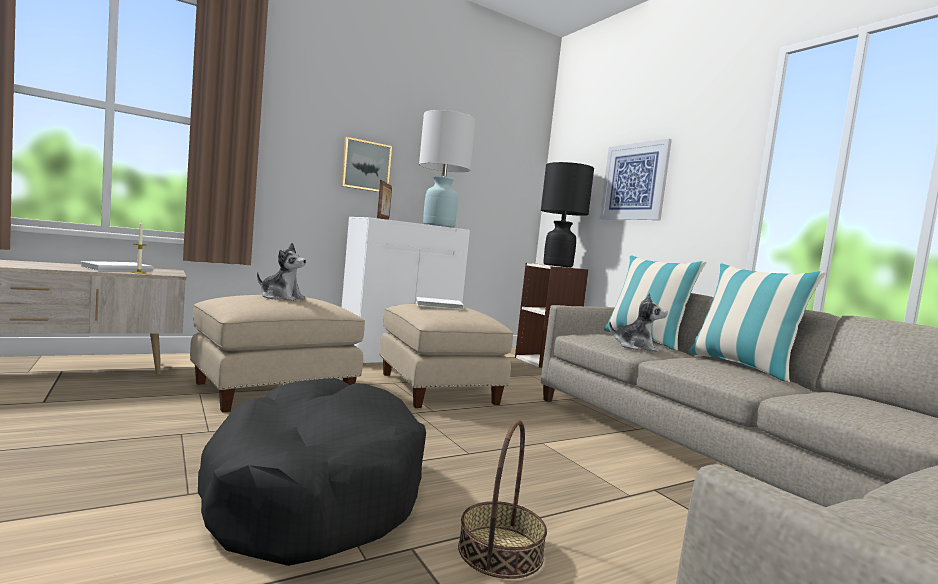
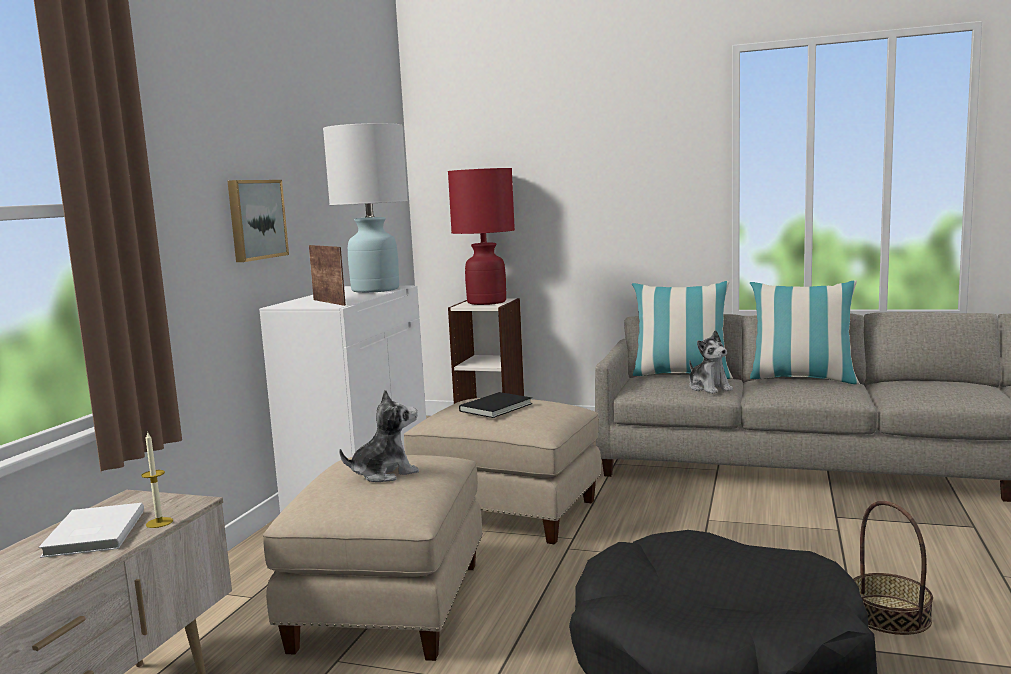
camera: 40 degrees left, 5 degrees up
(439, 305) = (498, 407): white book -> black book
(557, 266) = (486, 302): black table lamp -> red table lamp
(634, 182) = (569, 184): picture -> none
(636, 347) = (709, 388): plush toy -> plush toy turned 90 degrees clockwise

